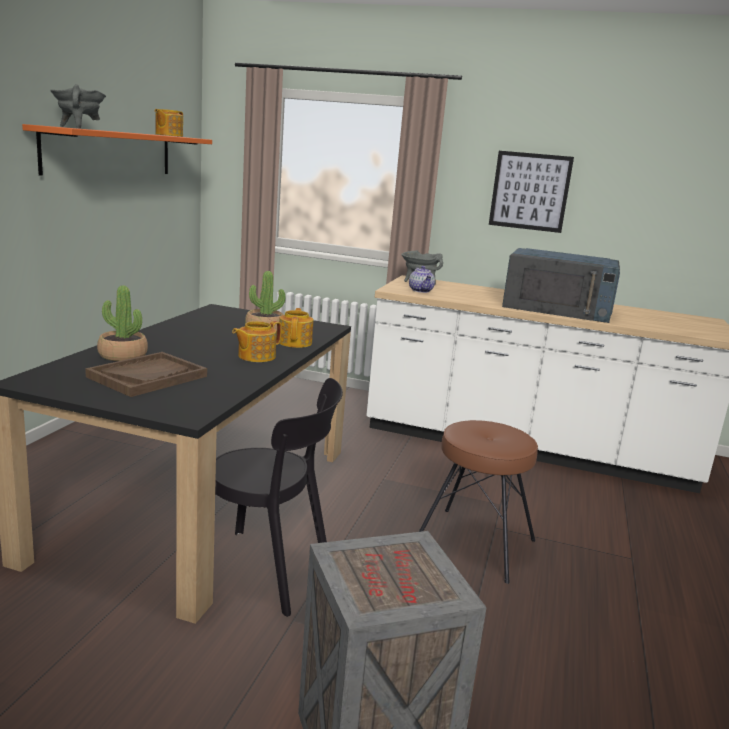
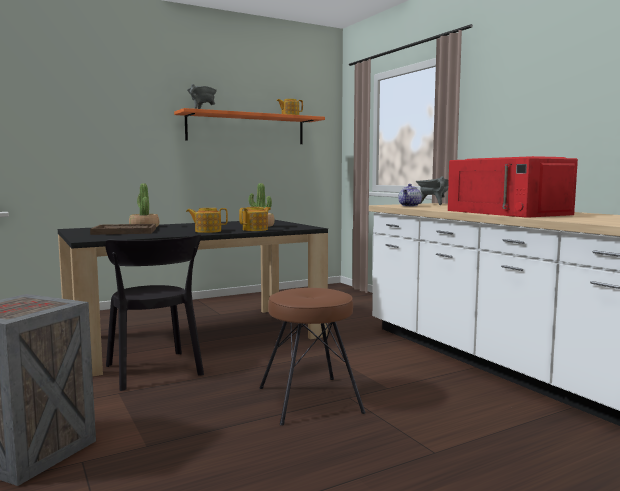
camera: 45 degrees right, 10 degrees down
(530, 191) = (538, 112): picture -> none
(557, 309) = (508, 212): blue microwave -> red microwave

